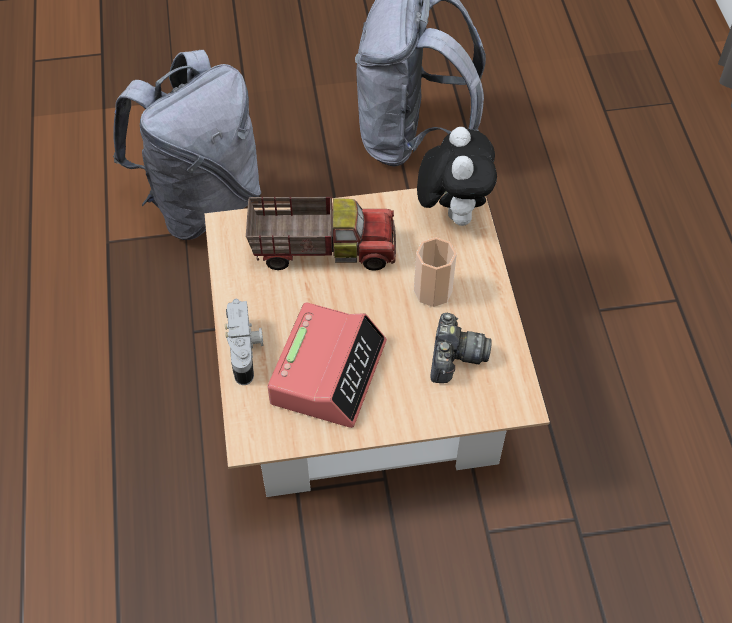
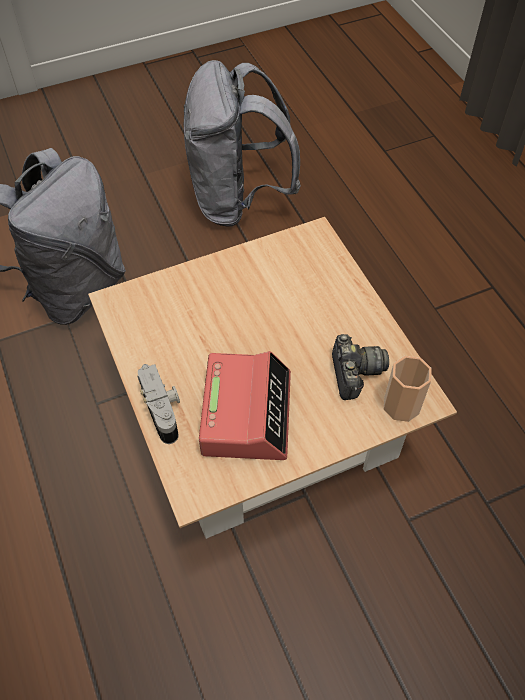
camera: 15 degrees left, 0 degrees up
(322, 248) = (206, 302): toy truck -> none
(433, 291) = (316, 319): cup -> cup (401, 405)
(452, 211) = (309, 246): plush toy -> none

